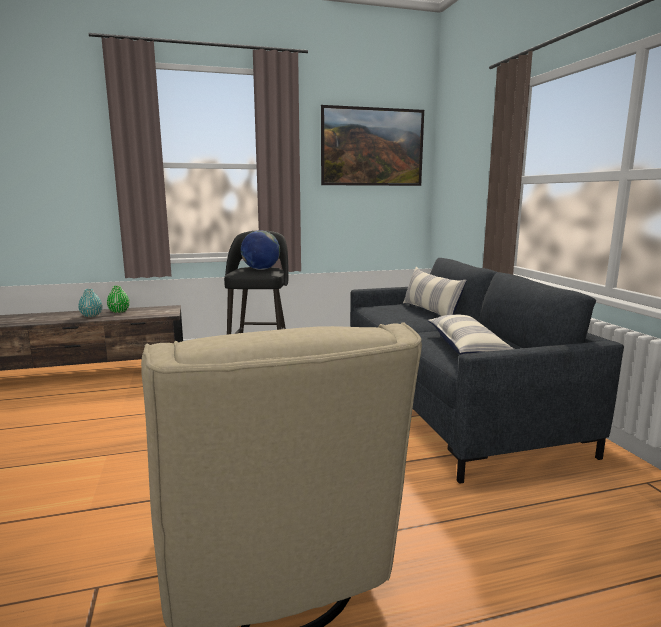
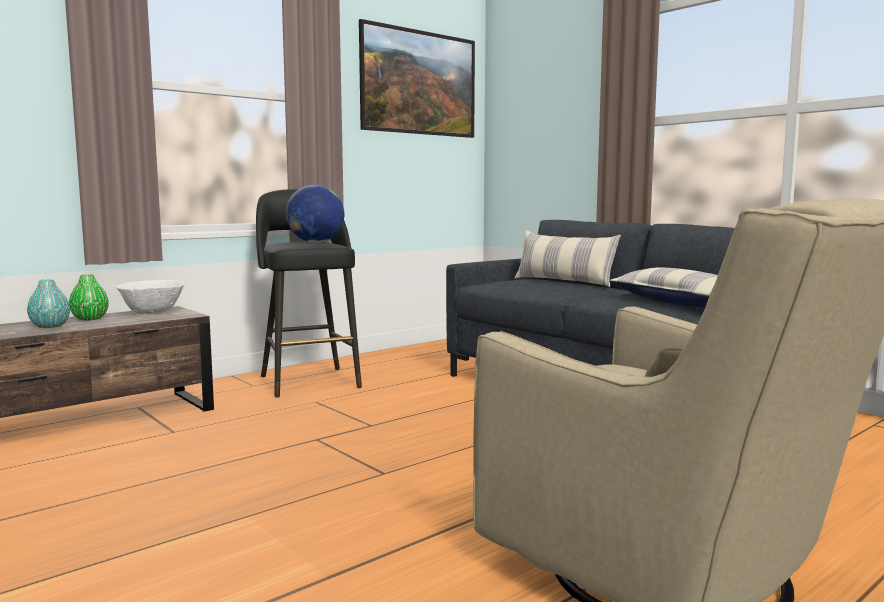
camera: 25 degrees left, 5 degrees down
(155, 310) = (152, 313): none -> white bowl

